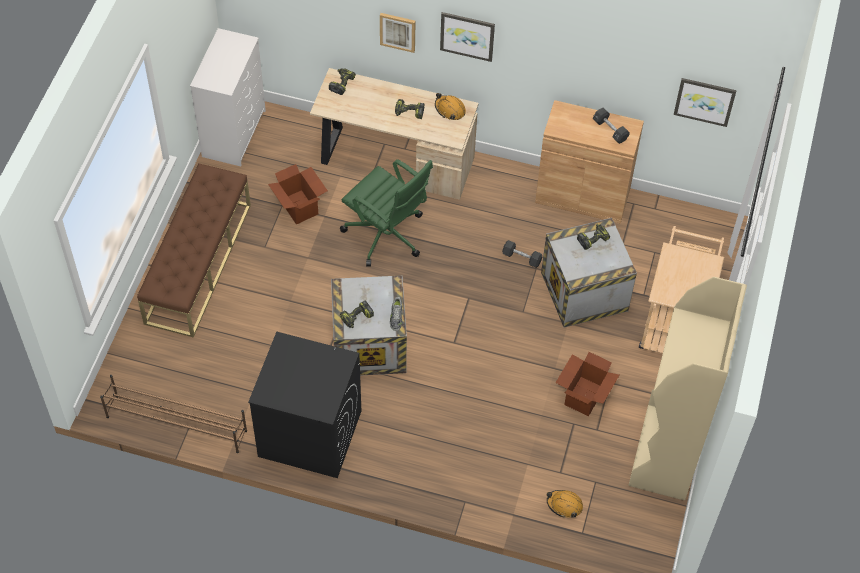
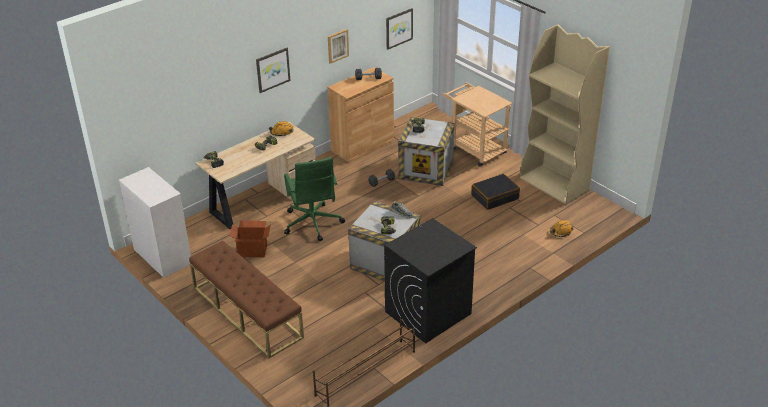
camera: 55 degrees left, 20 degrees down
(386, 235) = (313, 224): green office chair -> green office chair turned 90 degrees clockwise
(398, 31) = (232, 97): picture -> picture (337, 45)
(583, 396) = (494, 197): cardboard box -> black suitcase

